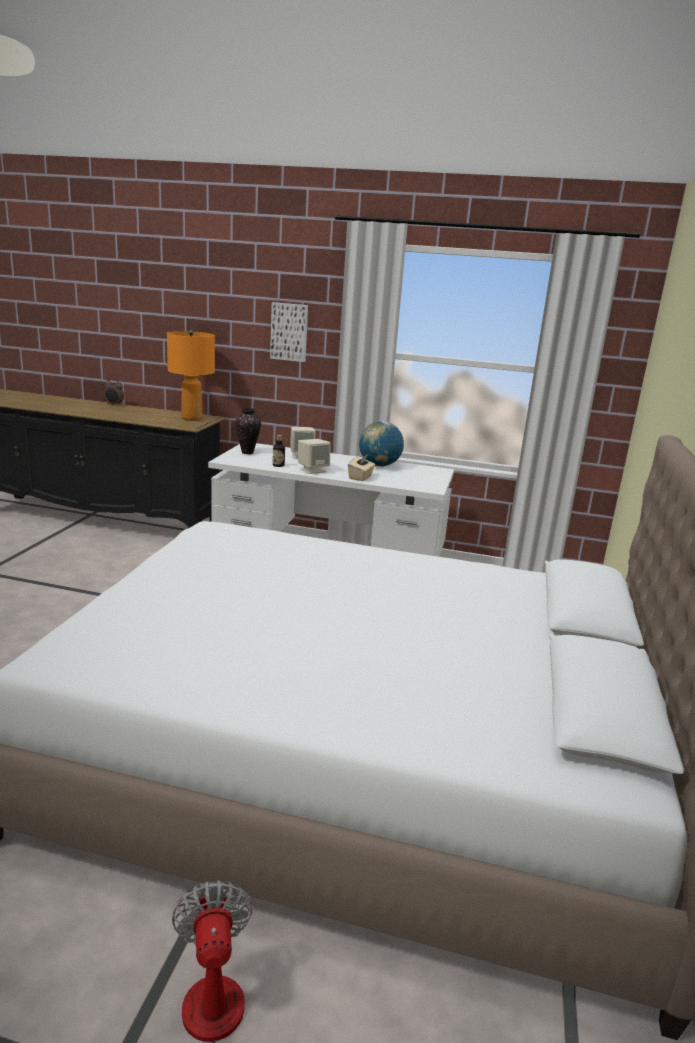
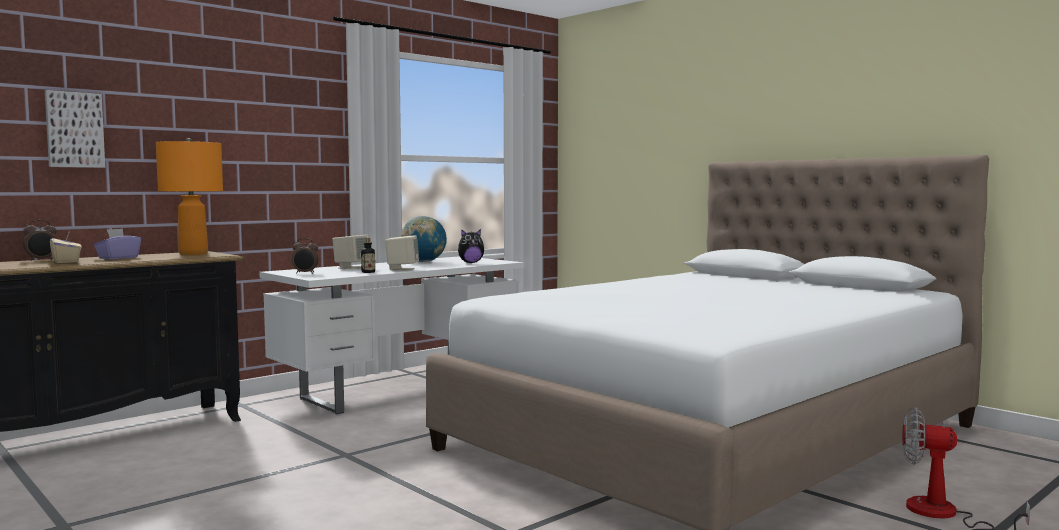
camera: 55 degrees left, 15 degrees down
(142, 413) = (118, 258): none -> purple tissue box
(248, 452) = (305, 273): vase -> alarm clock
(289, 332) = (282, 139): picture -> picture (74, 130)
(360, 477) = (446, 266): beige tissue box -> beige tissue box (66, 261)
(400, 479) = (470, 263): none -> plush toy

